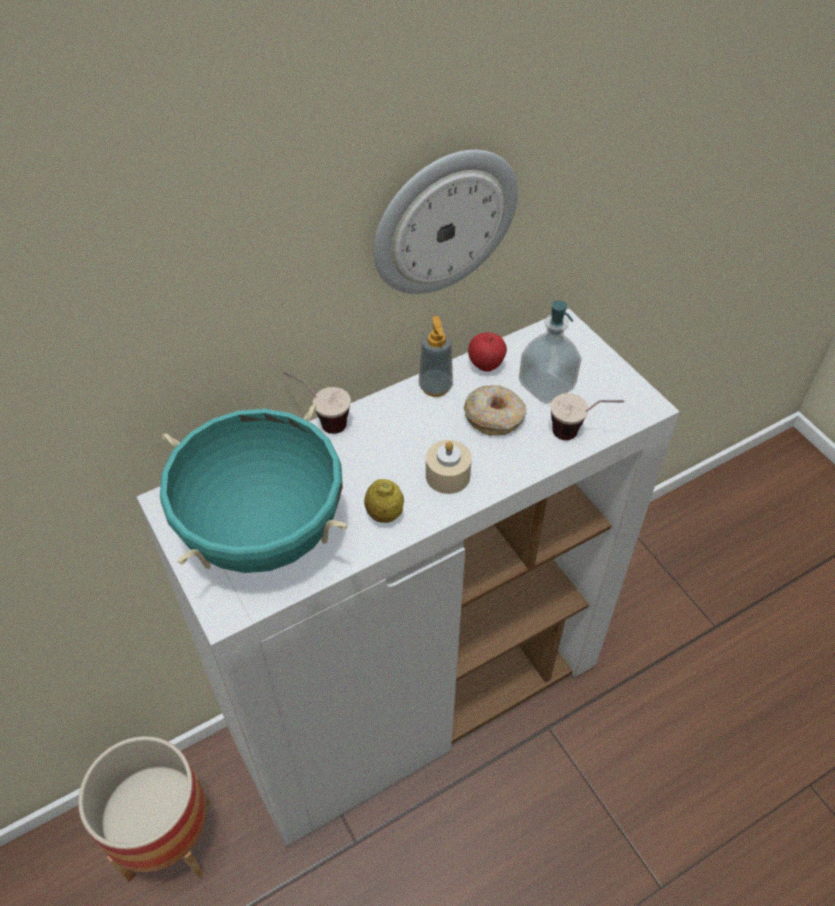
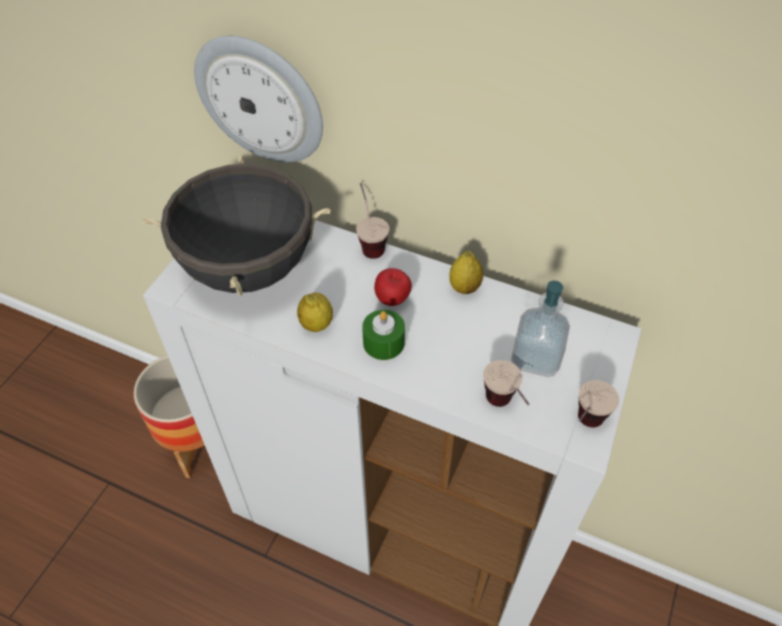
camera: 55 degrees right, 0 degrees up
(263, 532) = (249, 268): turquoise cooking pot -> black cooking pot
(435, 386) = (464, 287): soap dispenser -> lemon
(443, 221) = (526, 150): wall clock -> wall clock (260, 100)
(447, 475) = (383, 342): beige candle -> green candle
(486, 365) = (517, 307): apple -> apple (393, 300)
(494, 417) = (469, 341): donut -> none
(632, 398) = (583, 428): none -> cup

